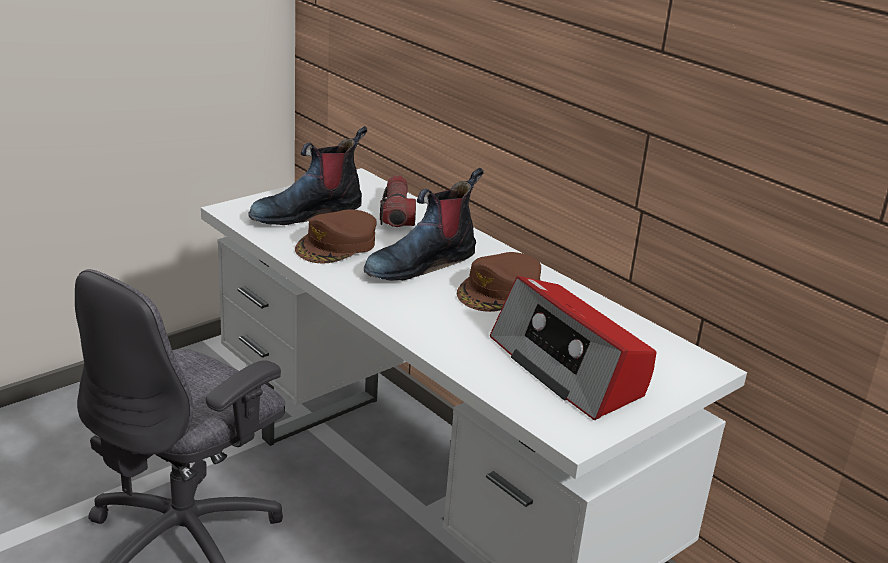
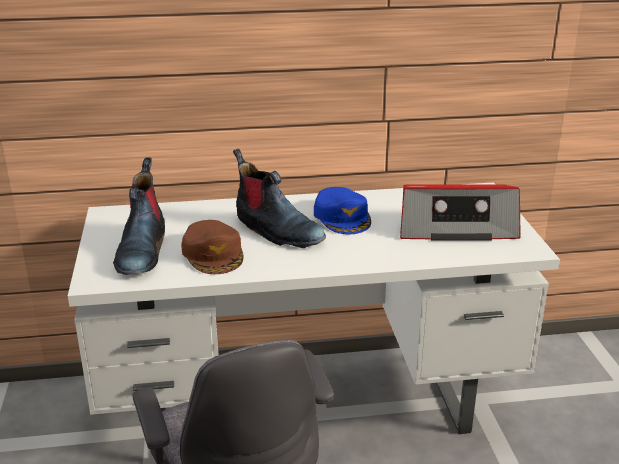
camera: 55 degrees left, 0 degrees up
(396, 213) = (187, 216): flashlight -> none
(421, 263) = (276, 231): boot -> boot turned 45 degrees counterclockwise
(500, 291) = (343, 217): brown cap -> blue cap

